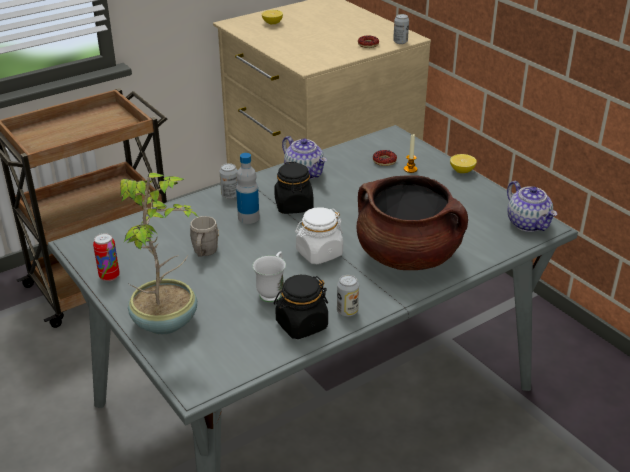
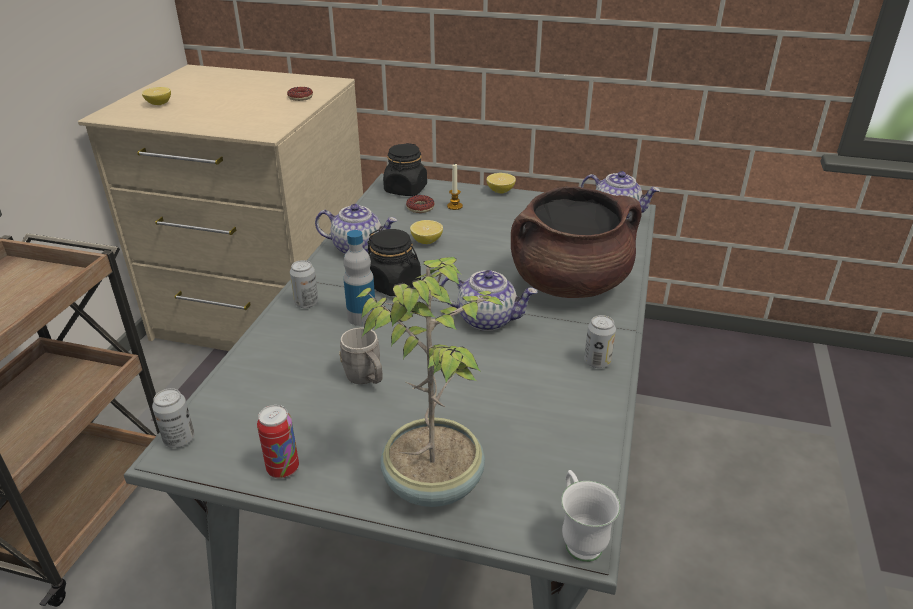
camera: 40 degrees left, 0 degrees up
(273, 292) = (501, 381): white mug -> white mug (579, 538)
(301, 325) = (578, 399): black jar -> black jar (405, 190)
(319, 253) = (487, 319): white jar -> teapot
(354, 186) = (426, 241): none -> lemon
(400, 42) = (329, 87): can -> can (179, 439)

